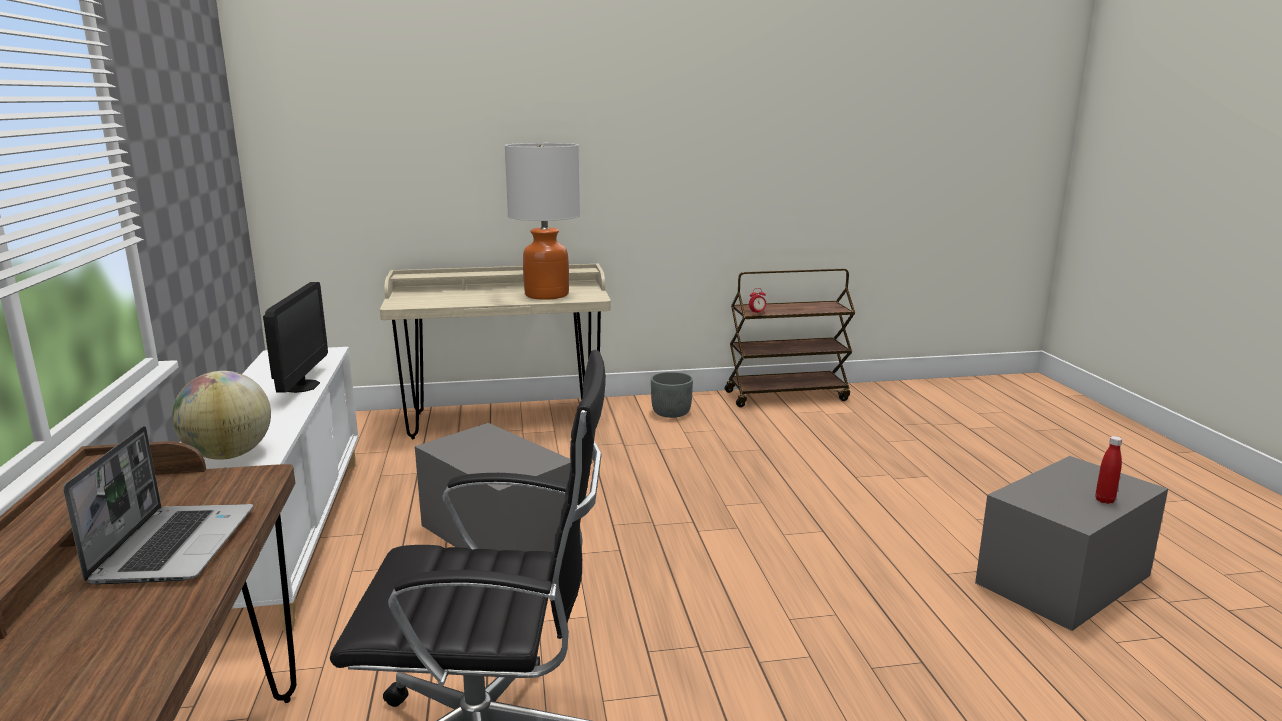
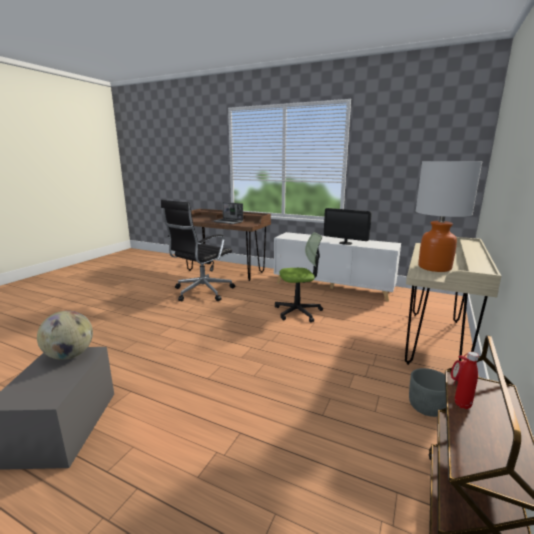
camera: 125 degrees right, 0 degrees up
(229, 455) = (292, 236): globe -> globe (70, 355)
(497, 534) = (298, 312): grey storage box -> office chair
(1104, 500) = (35, 374): red bottle -> red bottle (462, 404)

